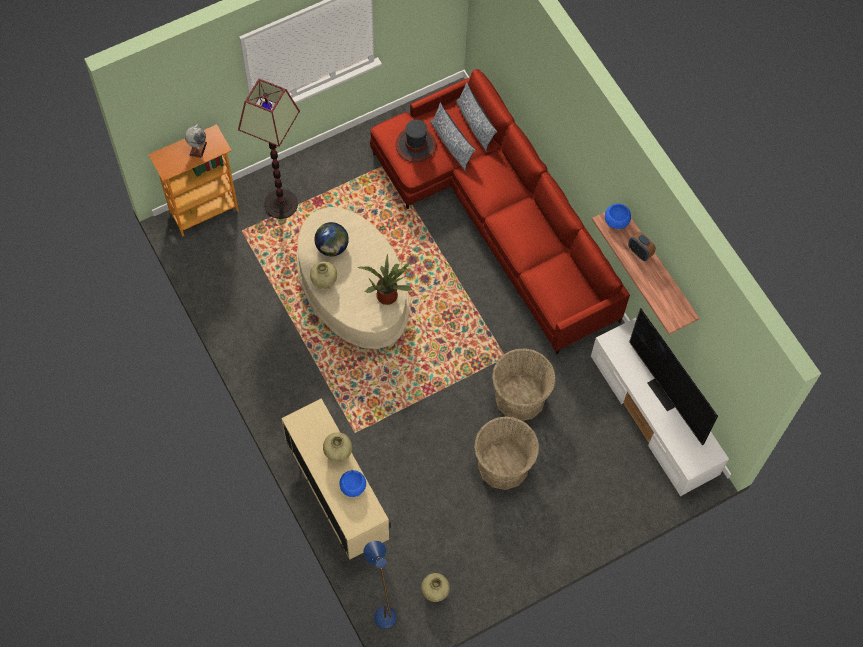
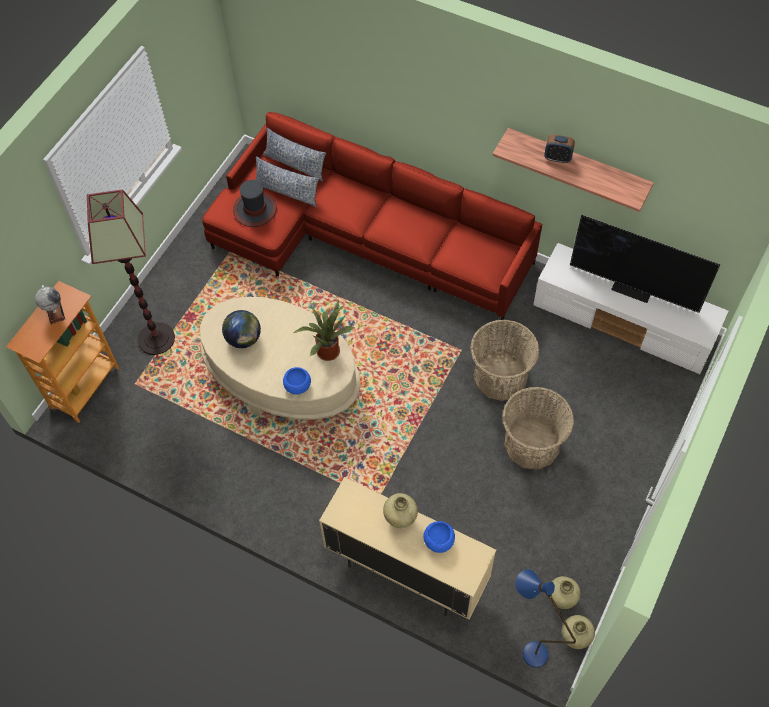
camera: 30 degrees left, 5 degrees down
(324, 282) = (259, 374): beige vase -> beige vase (575, 637)
(616, 221) = (516, 144): blue bowl -> blue bowl (298, 386)

